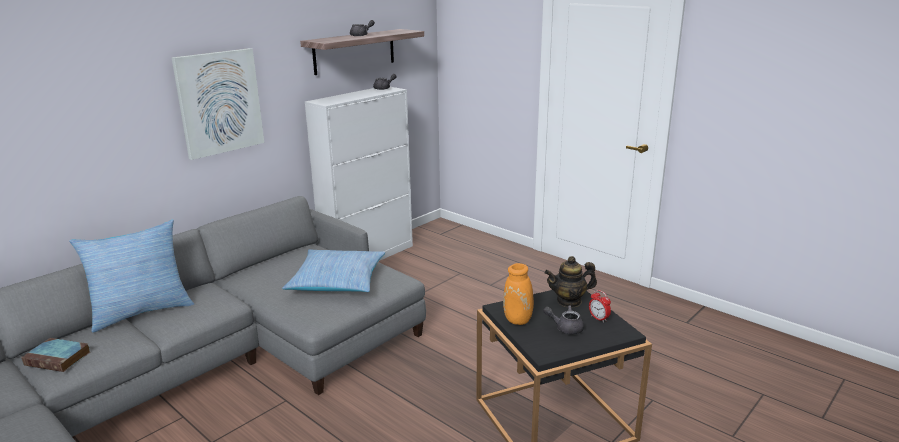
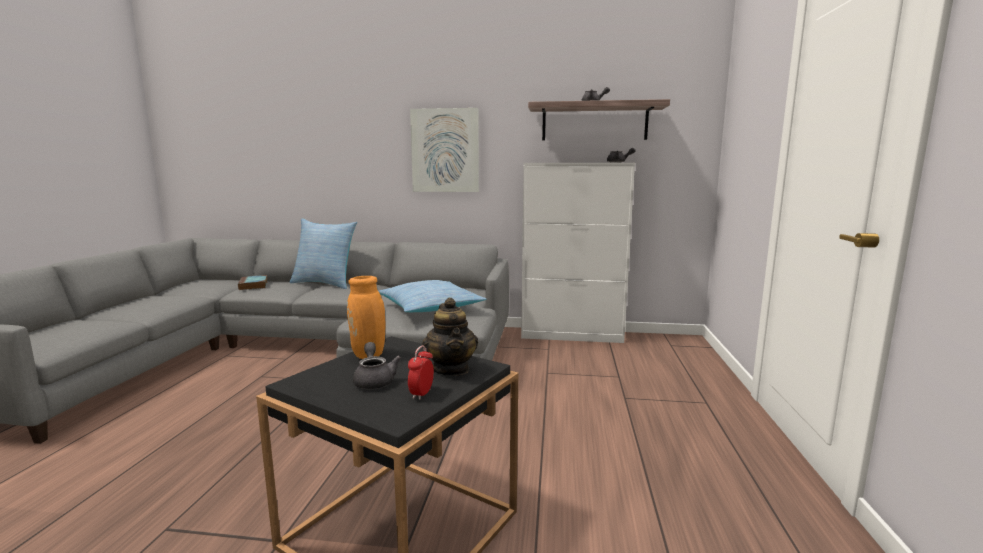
camera: 55 degrees right, 10 degrees down
(569, 301) = (451, 369): teapot -> teapot turned 150 degrees counterclockwise

